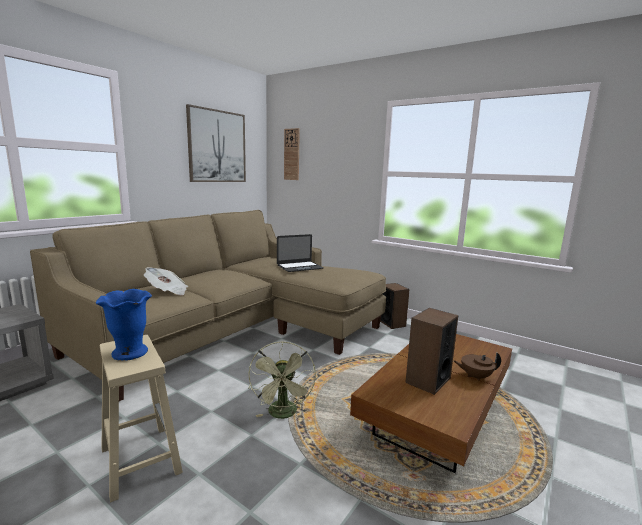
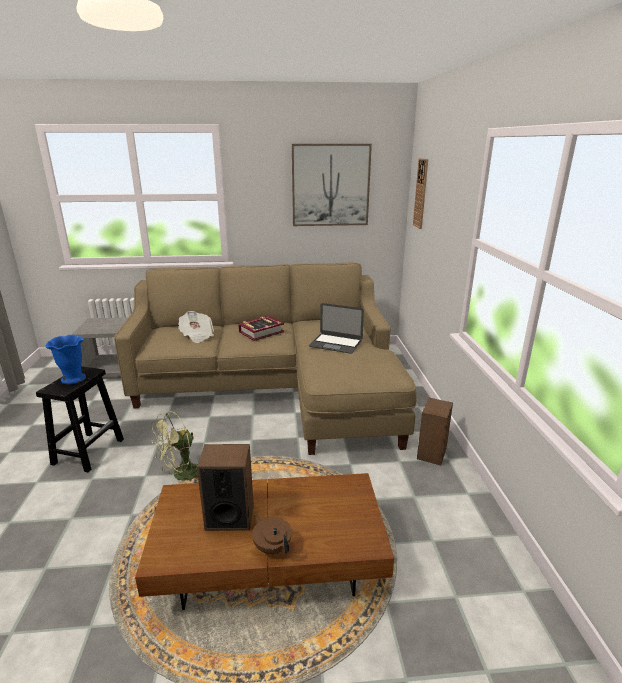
camera: 50 degrees right, 10 degrees up
(140, 459) = (89, 451): beige stool -> black stool
(222, 276) = (261, 332): none -> book

